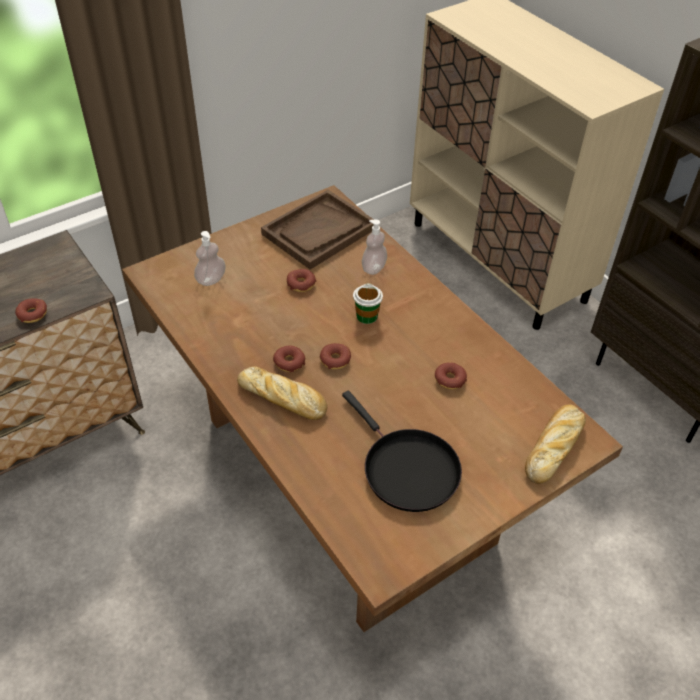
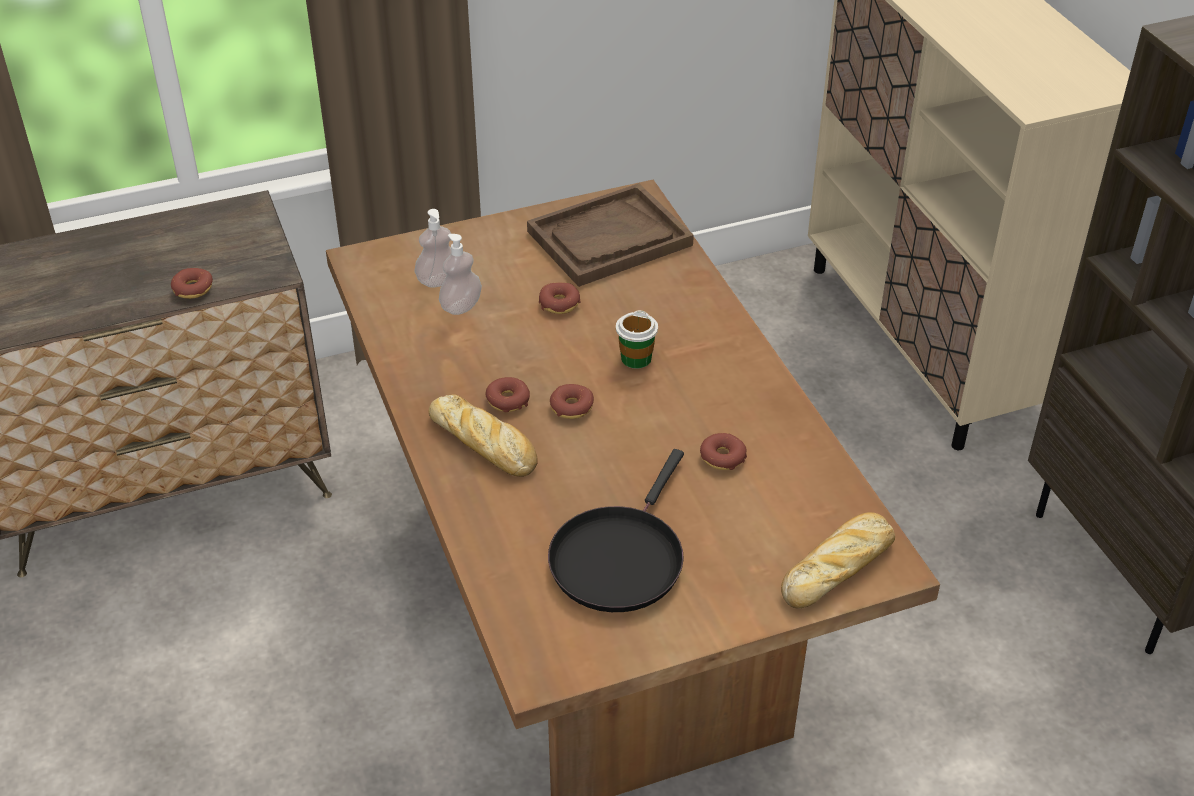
camera: 15 degrees right, 5 degrees down
(374, 268) = (669, 297): soap dispenser -> soap dispenser (461, 306)
(406, 469) = (619, 558): black frying pan -> black frying pan turned 45 degrees clockwise

